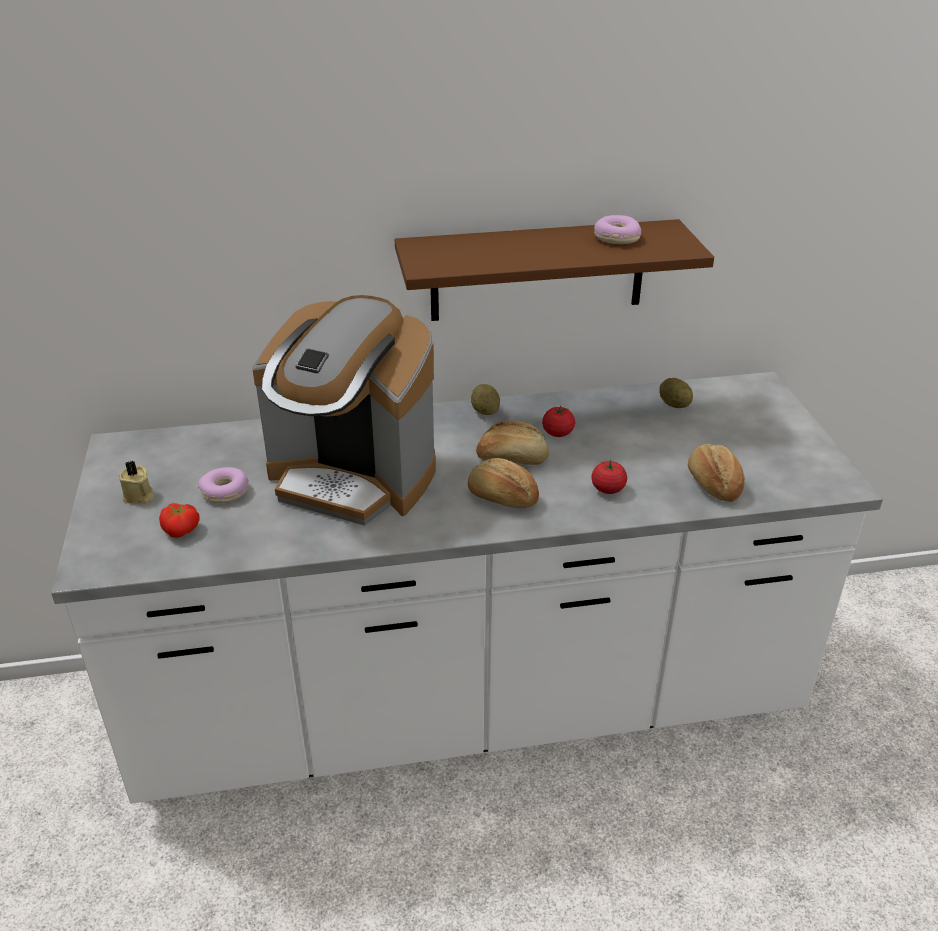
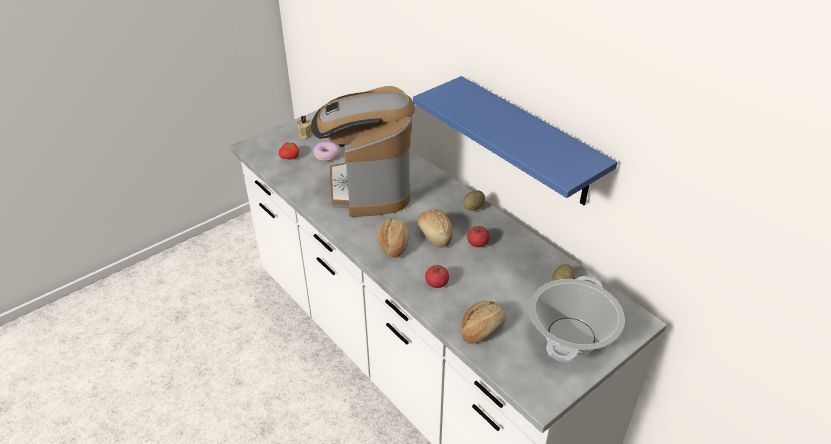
camera: 60 degrees right, 5 degrees up
(538, 270) = (529, 142): brown shelf -> blue shelf
(616, 238) = (550, 145): donut -> none
(760, 430) = (571, 336): none -> cooking pot

